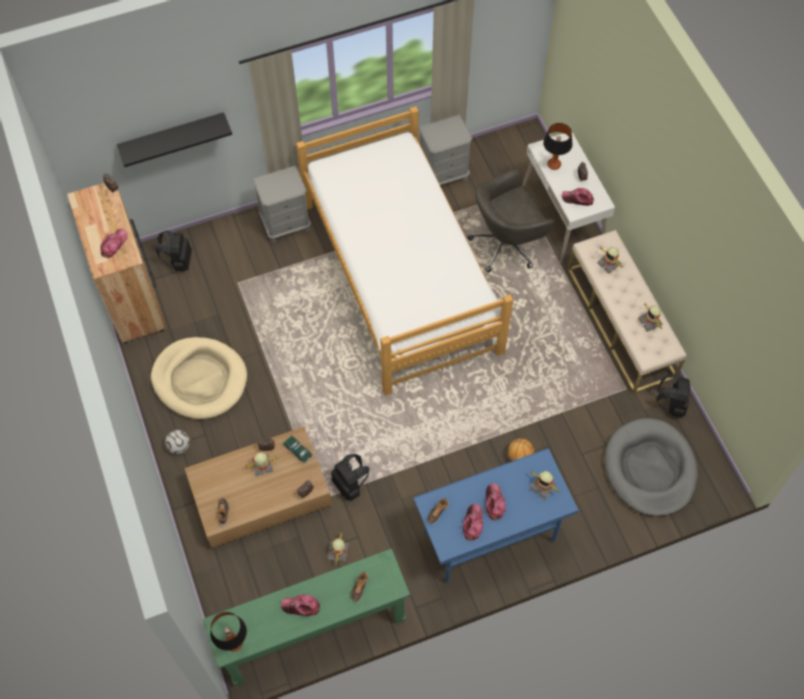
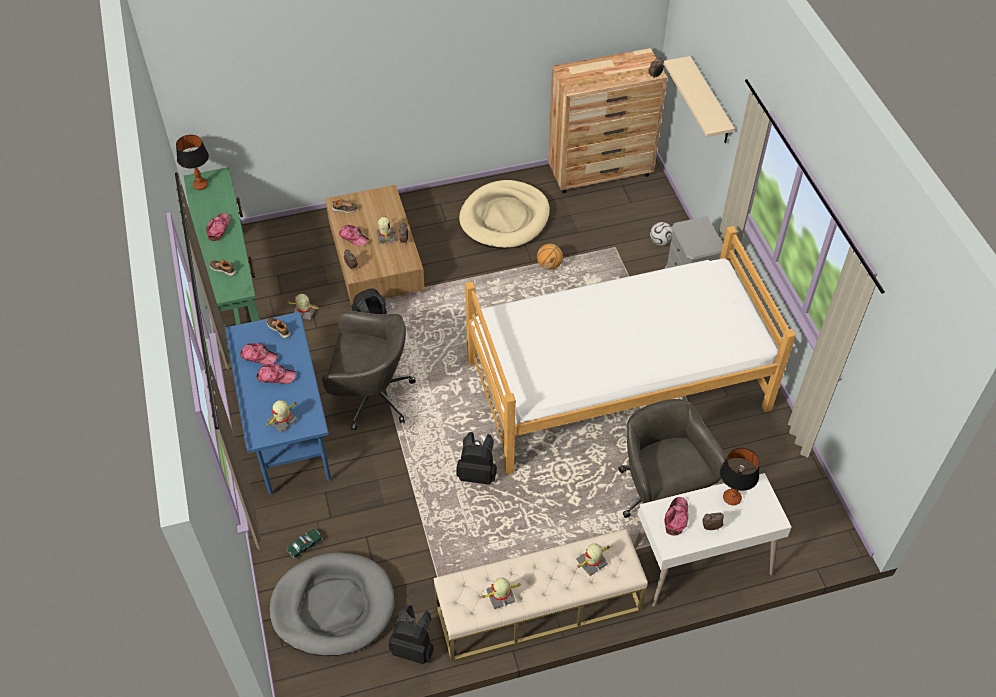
camera: 95 degrees right, 10 degrees down
(114, 244) = (589, 77): cap -> cap (353, 237)
(172, 136) = (709, 102): black shelf -> beige shelf
(179, 261) = (642, 204): black backpack -> black backpack (477, 473)
(179, 446) = (436, 203): football -> football (660, 241)
(298, 450) = (397, 262): toy car -> toy car (305, 545)
(436, 472) = (371, 396): none -> grey office chair
(444, 174) = (765, 440): grey nightstand -> none
(520, 456) = (375, 474): basketball -> basketball (549, 265)

